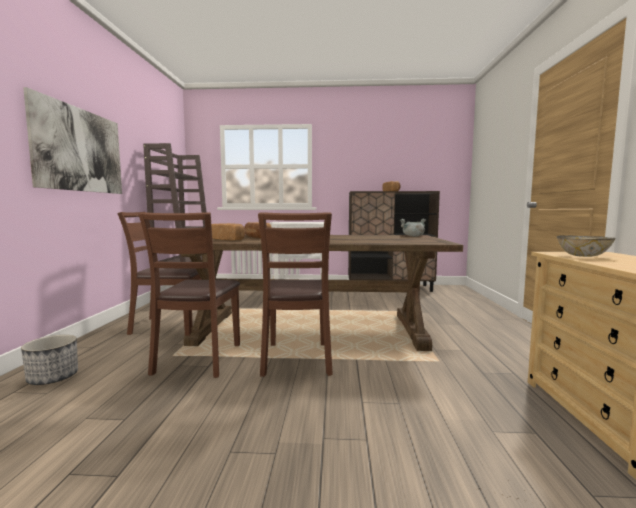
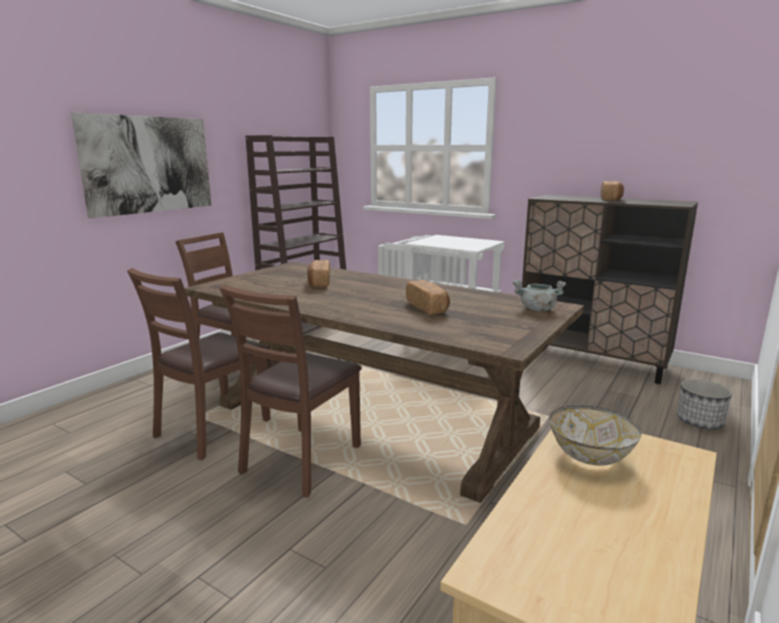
camera: 30 degrees right, 10 degrees up
(53, 378) = (89, 416): planter -> planter (700, 422)
(228, 239) = (271, 287): bread -> bread (428, 307)

